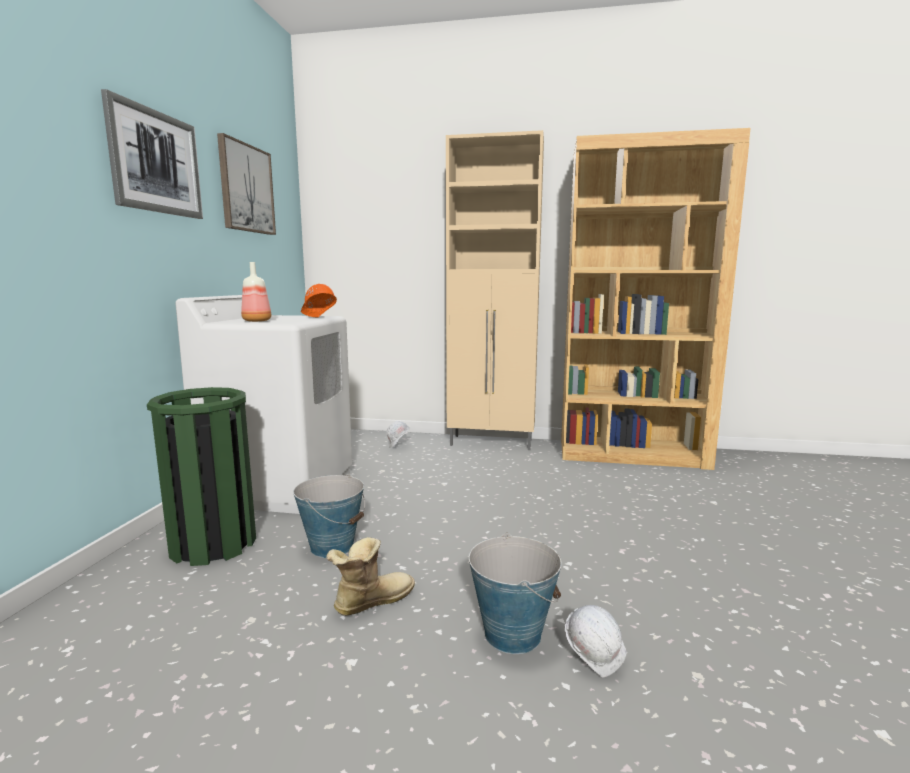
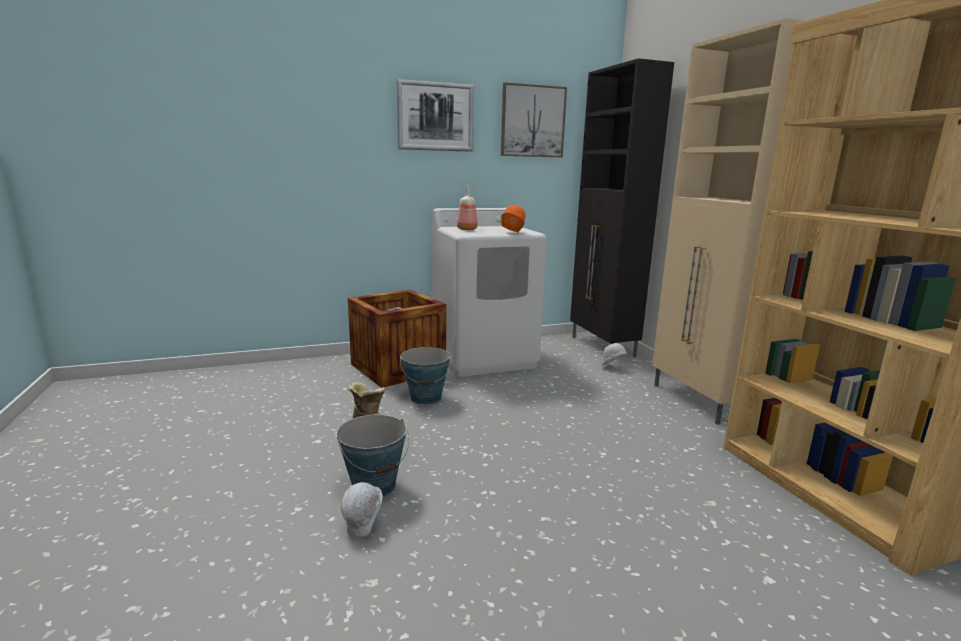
camera: 60 degrees right, 5 degrees up
(213, 544) = (397, 368): green trash can -> crate
(351, 436) = (602, 346): none -> black cabinet

